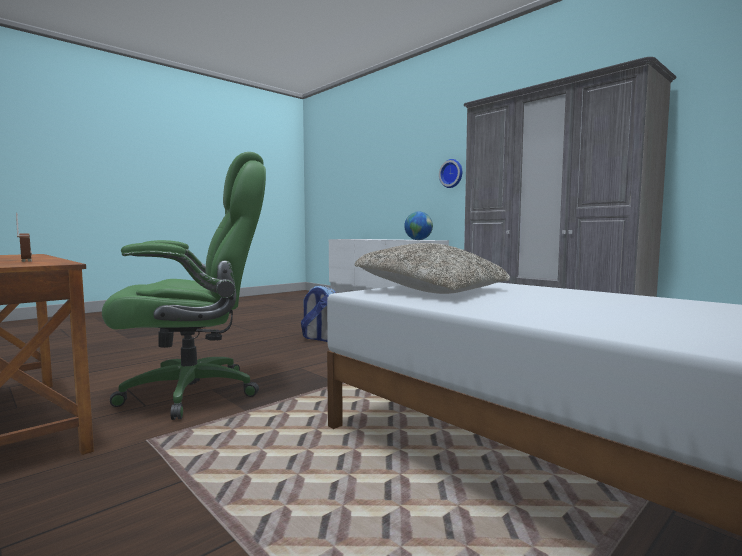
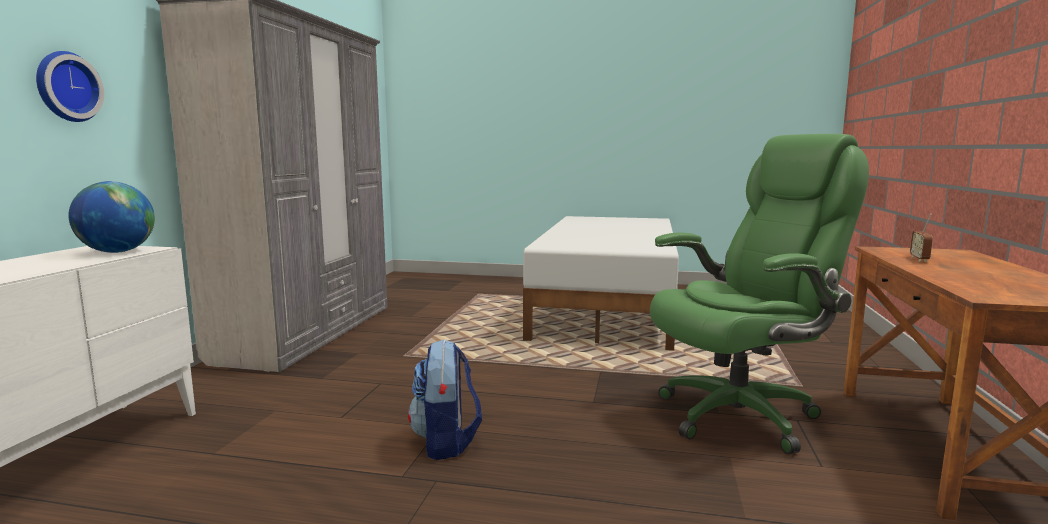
camera: 125 degrees left, 5 degrees up
(194, 392) = (739, 416): green office chair -> green office chair turned 120 degrees clockwise
(433, 290) = (614, 244): beige pillow -> none

